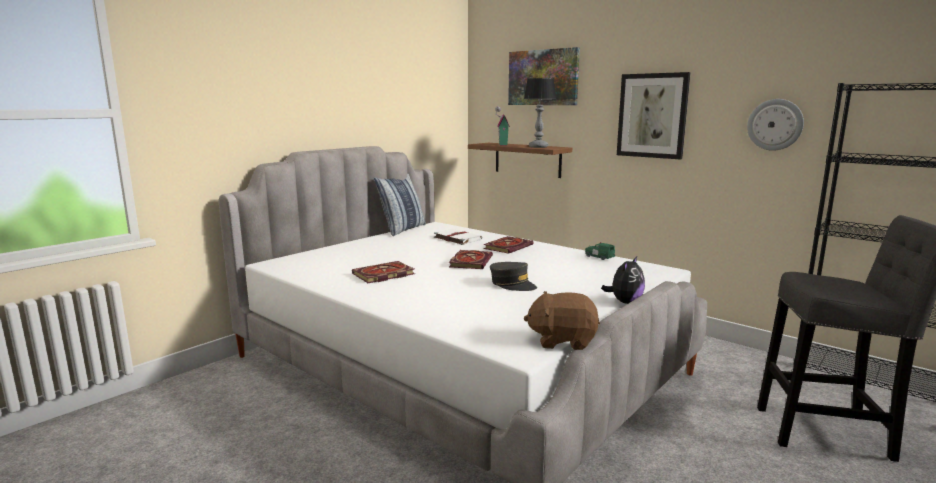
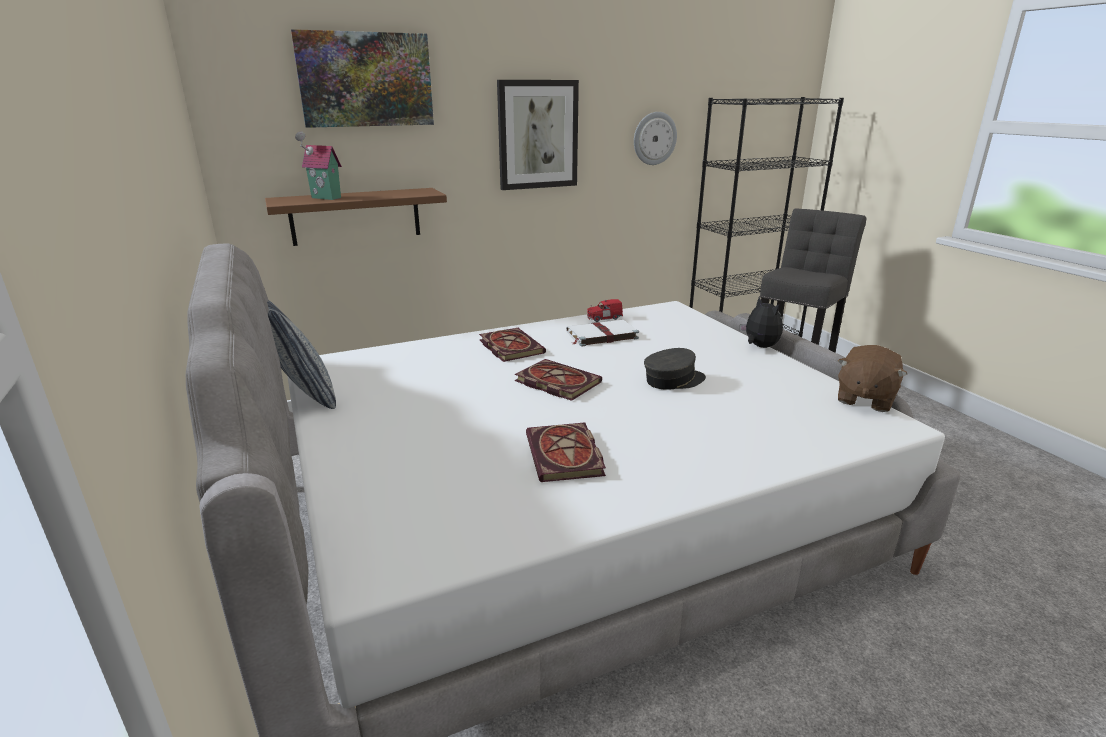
camera: 65 degrees left, 10 degrees up
(457, 238) = (423, 366): white book -> white book (600, 335)
(538, 147) = (400, 194): table lamp -> none
(599, 257) = (604, 318): green toy car -> red toy car

